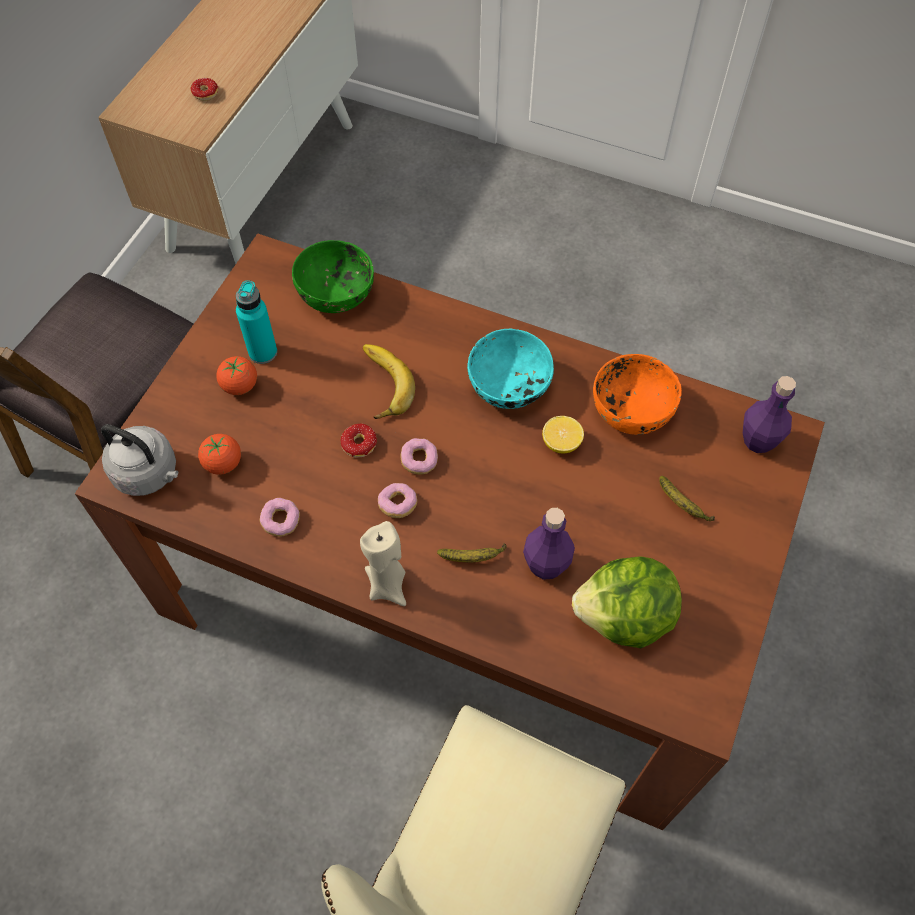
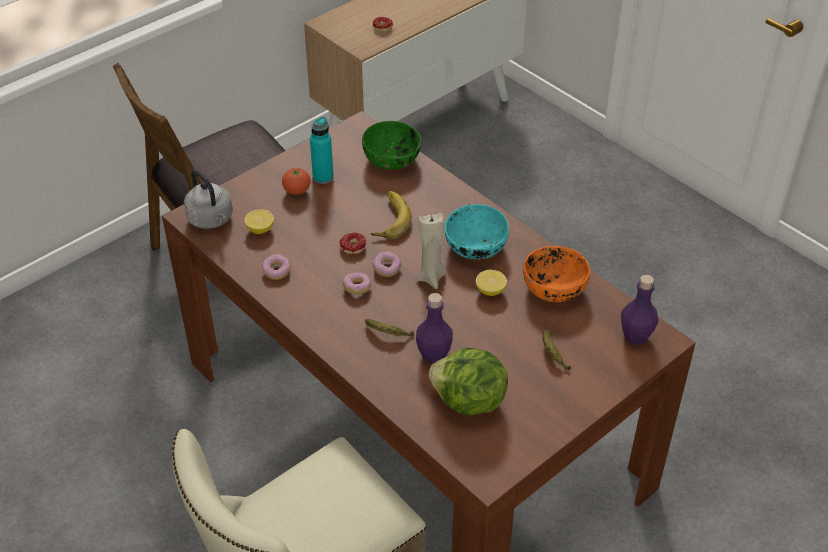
camera: 25 degrees right, 15 degrees down
(223, 463) = (260, 229): tomato -> lemon
(388, 585) = (322, 329): beige candle -> beige candle (432, 277)

